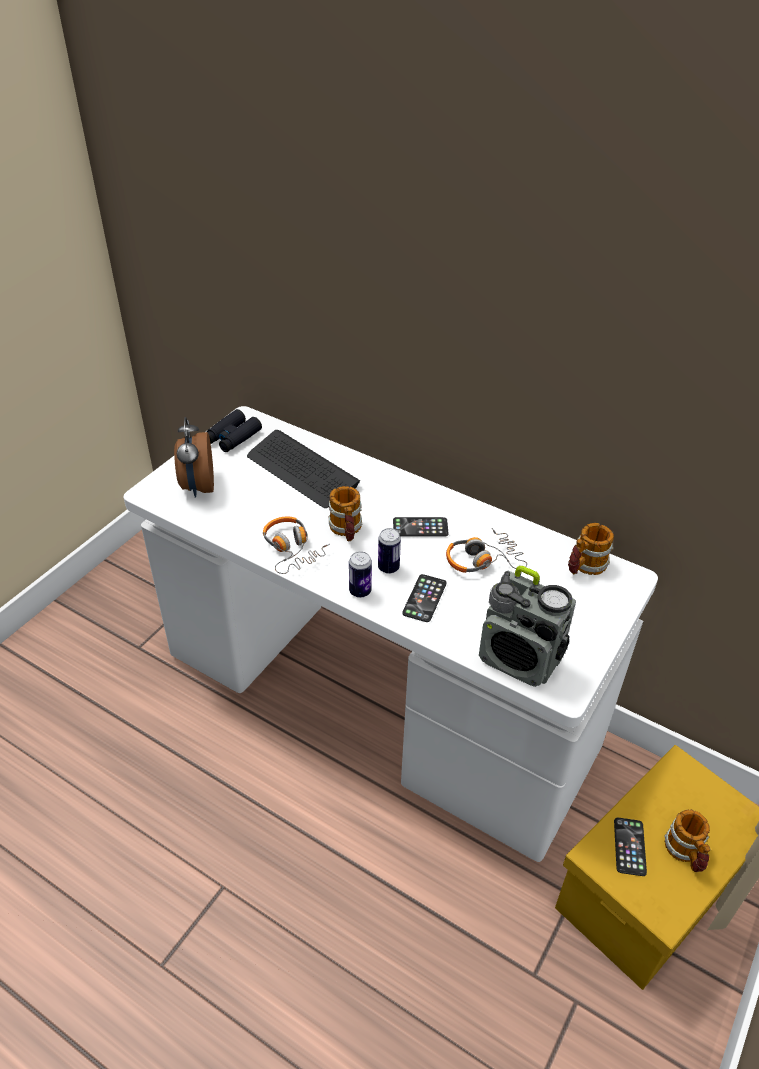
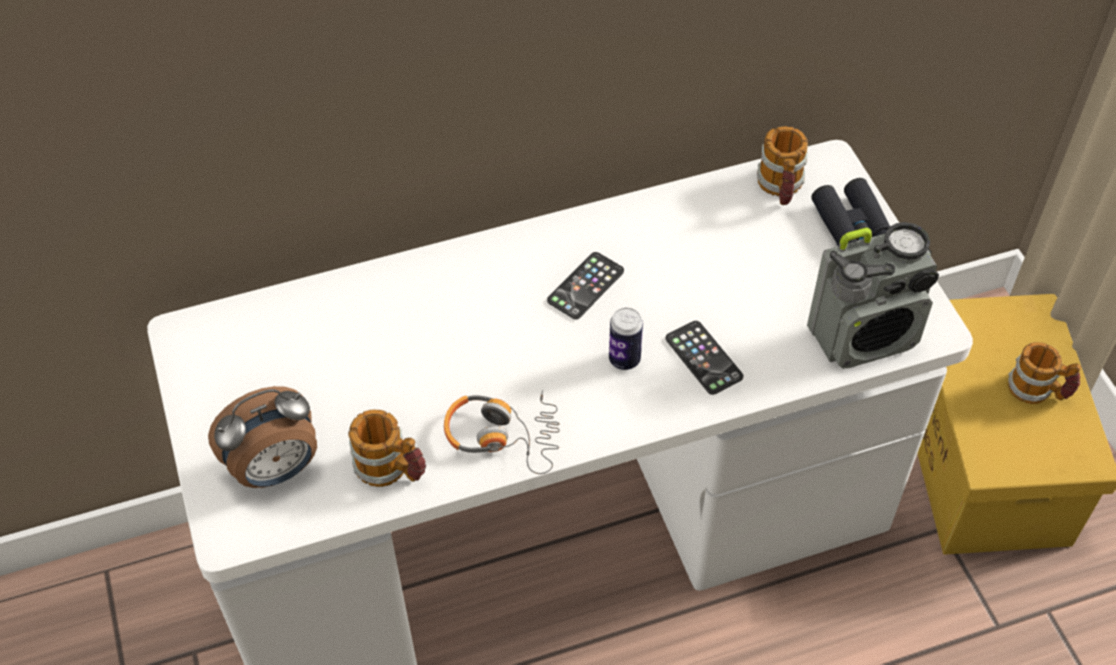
camera: 50 degrees left, 10 degrees up
(197, 486) = (276, 469): alarm clock -> alarm clock turned 60 degrees counterclockwise
(232, 437) = (210, 370): black binoculars -> black binoculars (852, 226)
(301, 471) = (363, 337): keyboard -> none
(346, 530) = (522, 360): mug -> mug (391, 469)
(360, 591) = (638, 411): can -> none
(482, 560) = (692, 266): headphones -> none
(629, 846) = (999, 429): phone -> none

